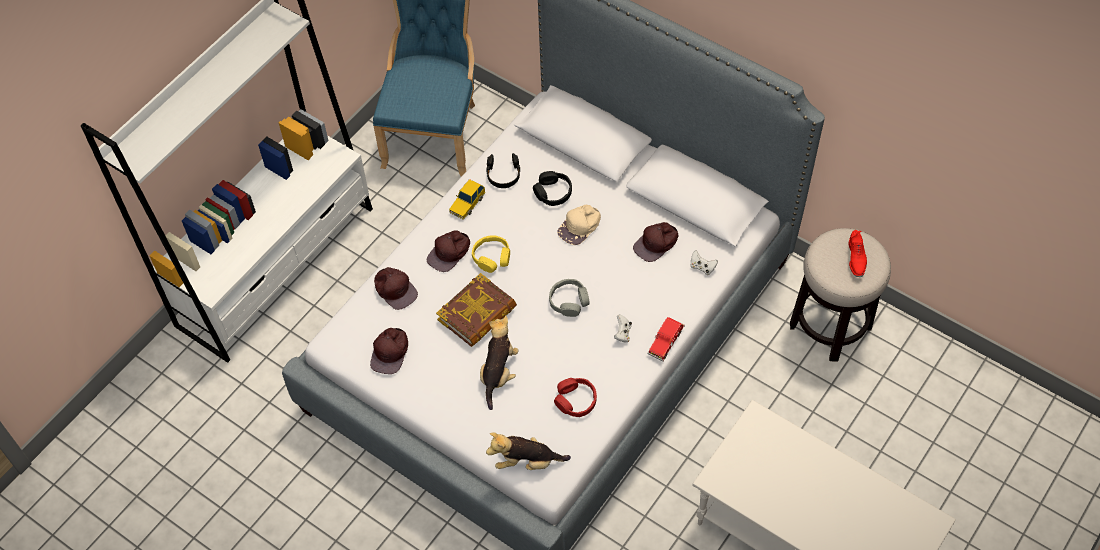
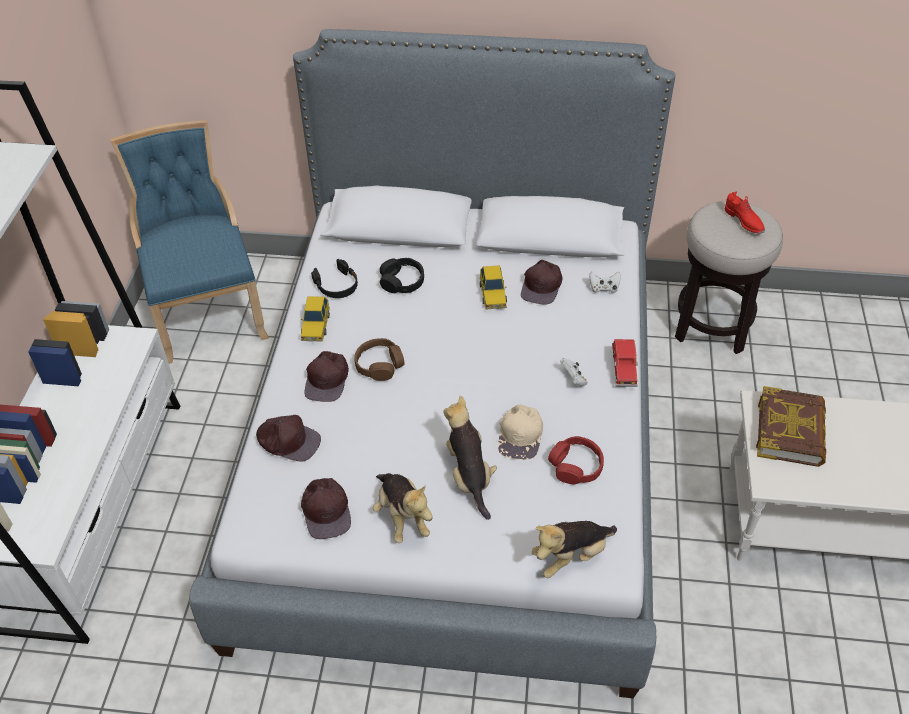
camera: 30 degrees left, 10 degrees down
(436, 380) = (402, 516): none -> plush toy
(477, 314) = (403, 426): book -> book (790, 431)
(492, 257) = (379, 365): yellow headphones -> brown headphones
(569, 301) = (494, 372): grey headphones -> none
(580, 226) = (453, 300): beige cap -> beige cap (521, 434)
(613, 234) = (493, 294): none -> toy car

